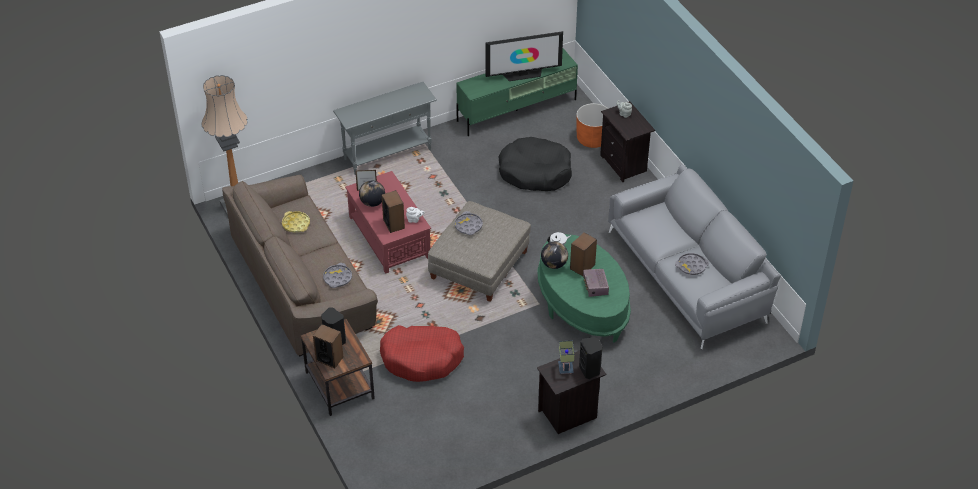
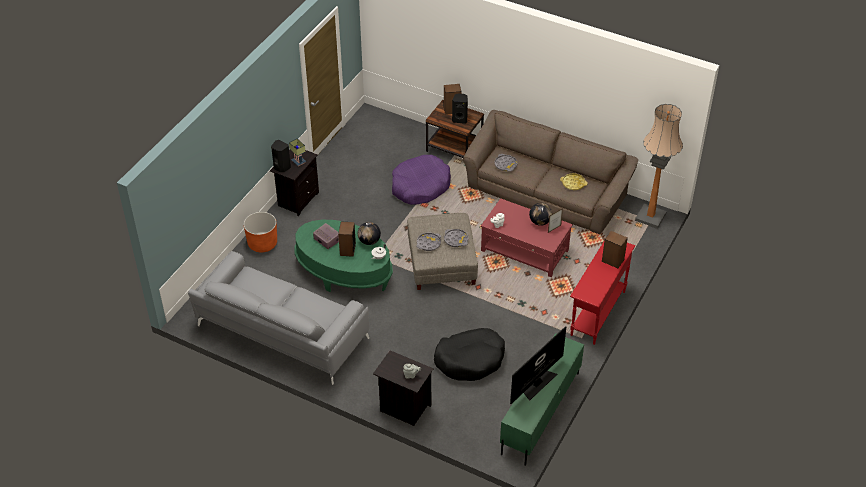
camera: 145 degrees right, 0 degrees up
(388, 154) = (597, 313): grey console table -> red console table
(394, 224) = (508, 215): speaker -> speaker (612, 260)
(422, 358) = (420, 186): red dog bed -> purple dog bed
(592, 139) = (451, 419): orange planter -> orange planter (262, 243)
(691, 266) = (267, 288): grey tray -> grey tray (428, 243)

